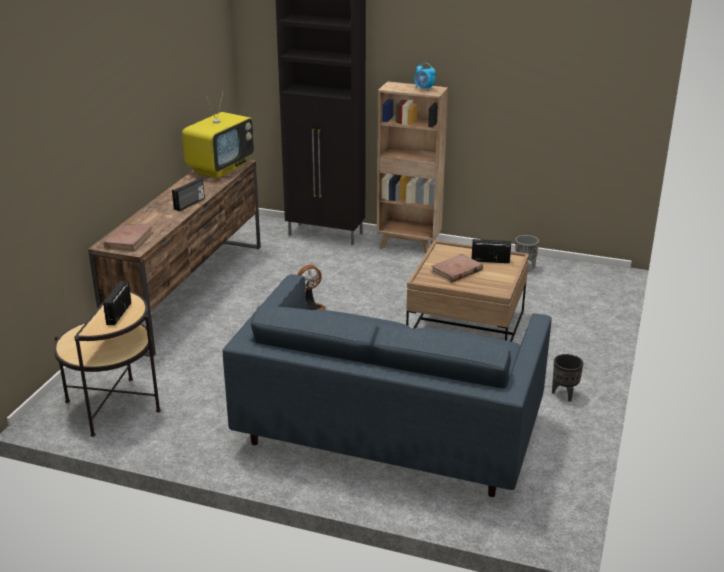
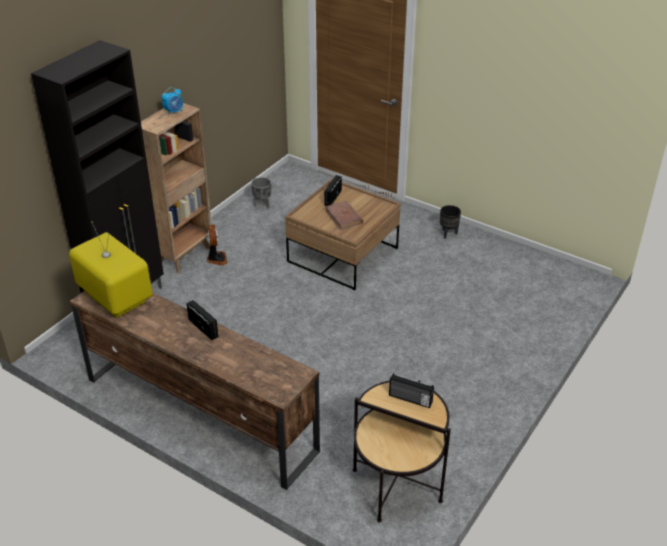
camera: 75 degrees left, 10 degrees up
(129, 240) = (275, 377): brown book -> none
(310, 308) = (272, 334): fan -> fan (216, 259)
(391, 431) = (474, 321): blue sofa -> none

